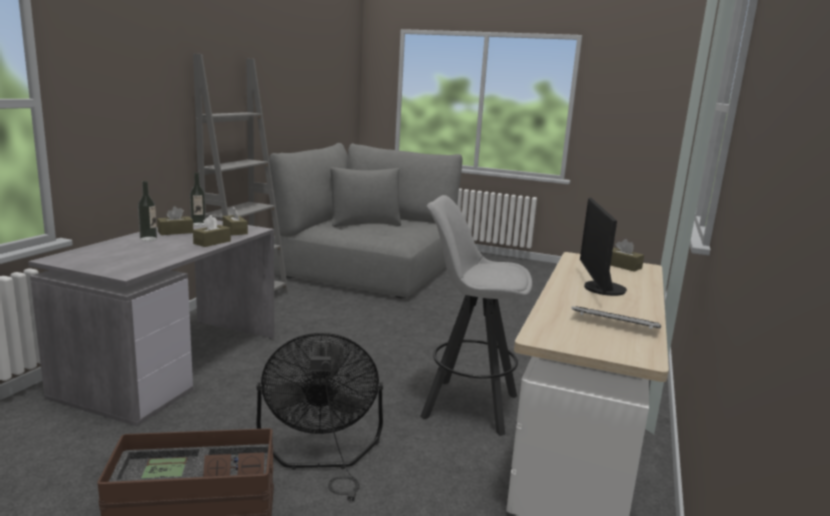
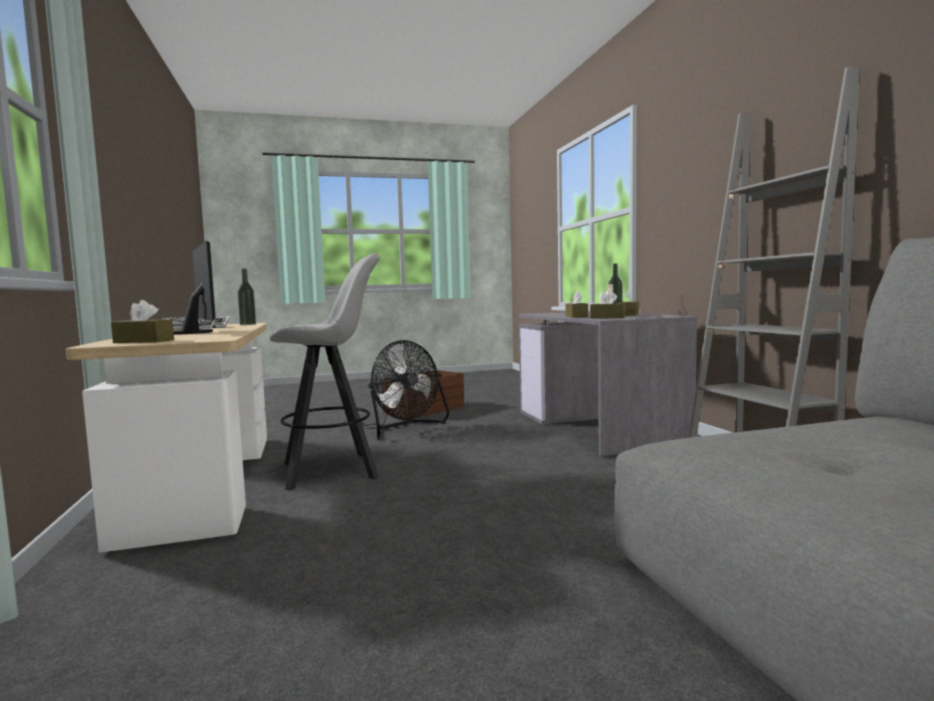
camera: 145 degrees right, 10 degrees down
(198, 224) = (654, 316): bottle -> bottle (248, 324)

